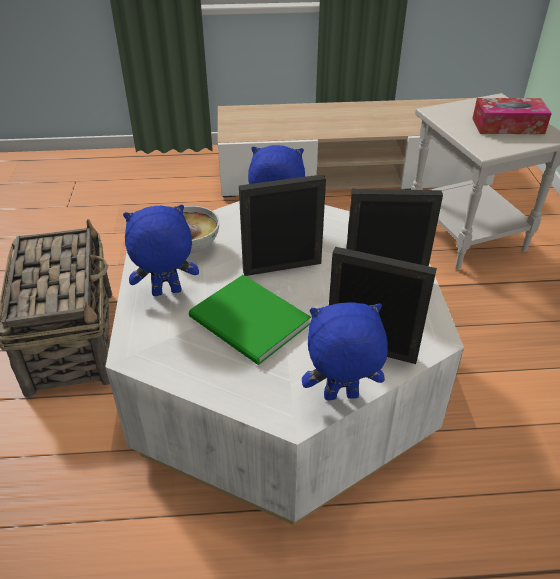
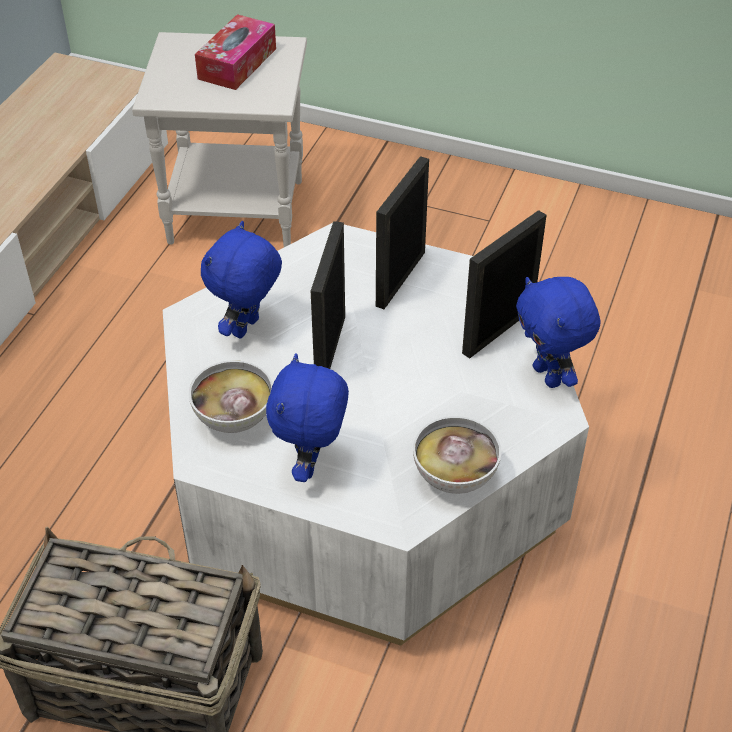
camera: 65 degrees left, 5 degrees up
(190, 371) = (455, 477): none -> bowl
(250, 323) = (409, 407): green book -> none
(340, 397) = (549, 376): blue plush toy -> blue plush toy turned 45 degrees counterclockwise

